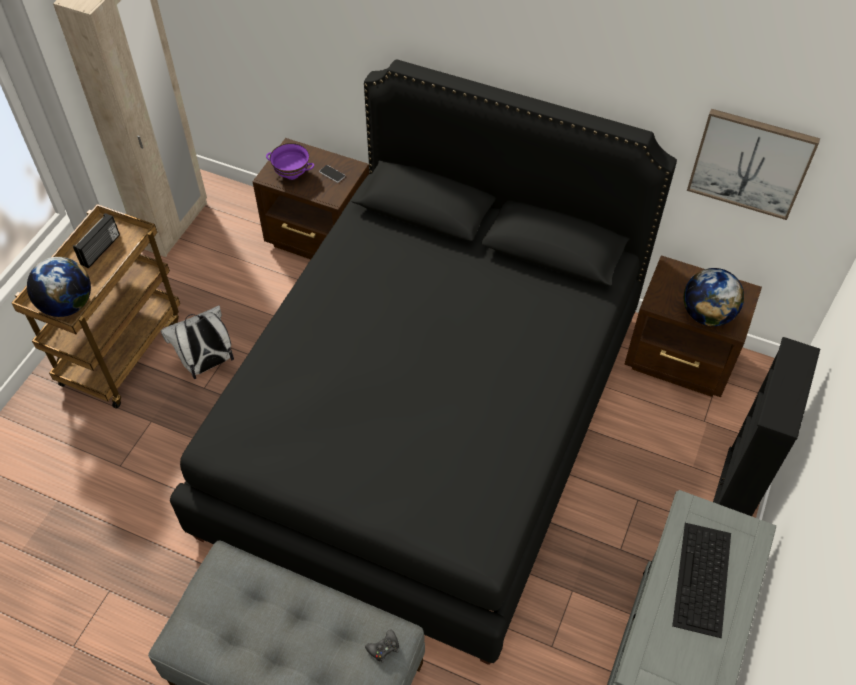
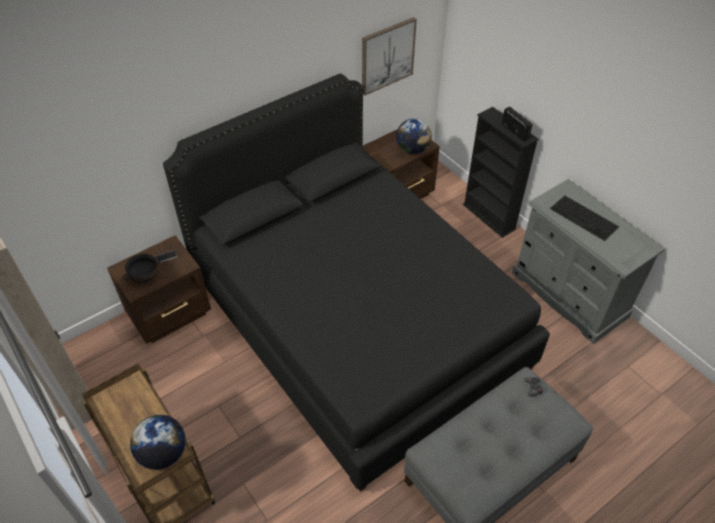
camera: 60 degrees left, 5 degrees down
(101, 250) = (127, 411): radio -> radio (515, 131)
(207, 364) = (221, 426): white backpack -> none
(291, 174) = (145, 278): purple bowl -> black bowl

